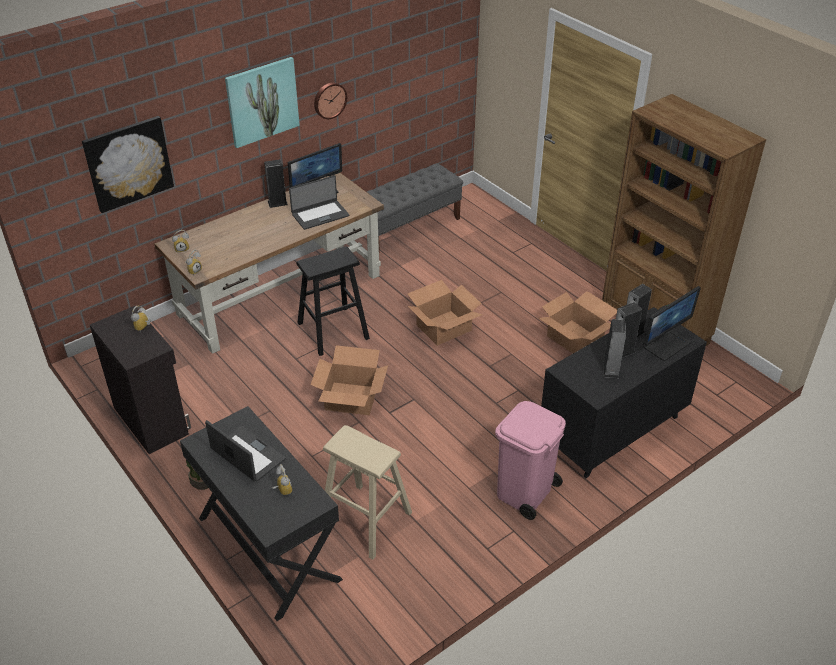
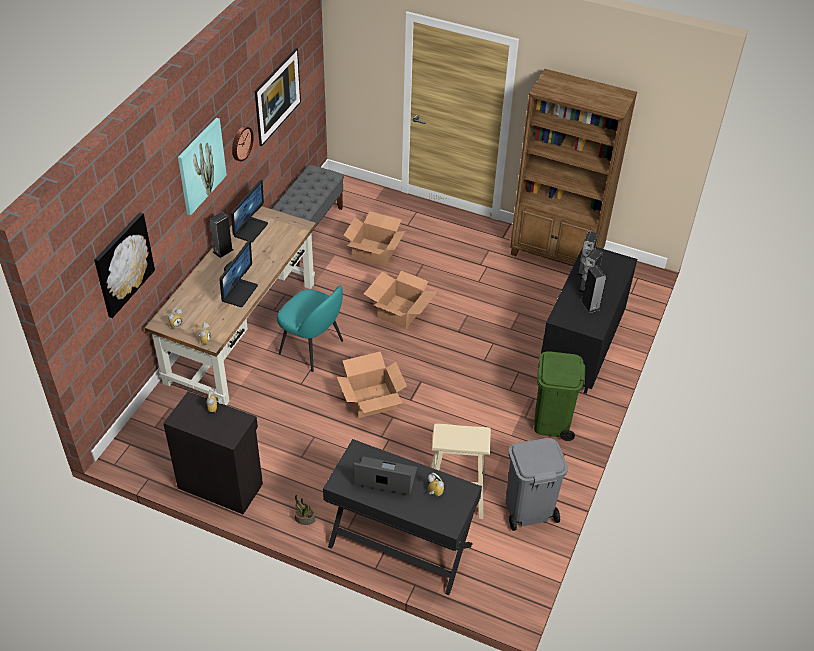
camera: 30 degrees left, 5 degrees up
(320, 215) = (270, 250): laptop -> none
(333, 331) = (312, 348): black stool -> turquoise chair
(395, 85) = (278, 110): none -> picture
(429, 572) = (528, 510): none -> grey trash can
(524, 492) = (552, 422): pink trash can -> green trash can
(575, 338) = (505, 284): cardboard box -> cardboard box (374, 251)
(666, 344) = (612, 271): monitor -> monitor (239, 292)

